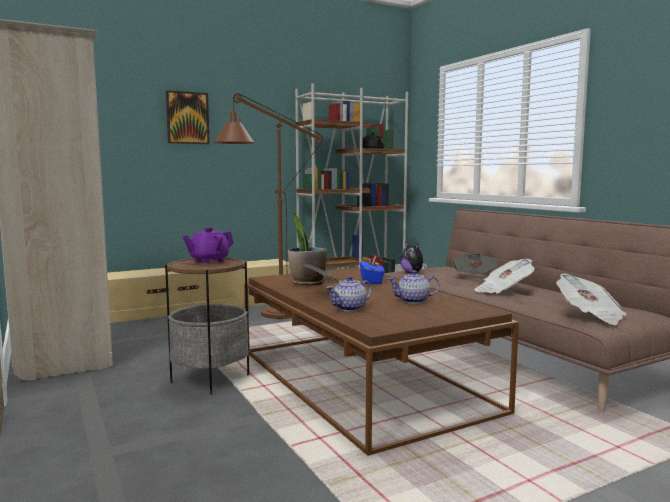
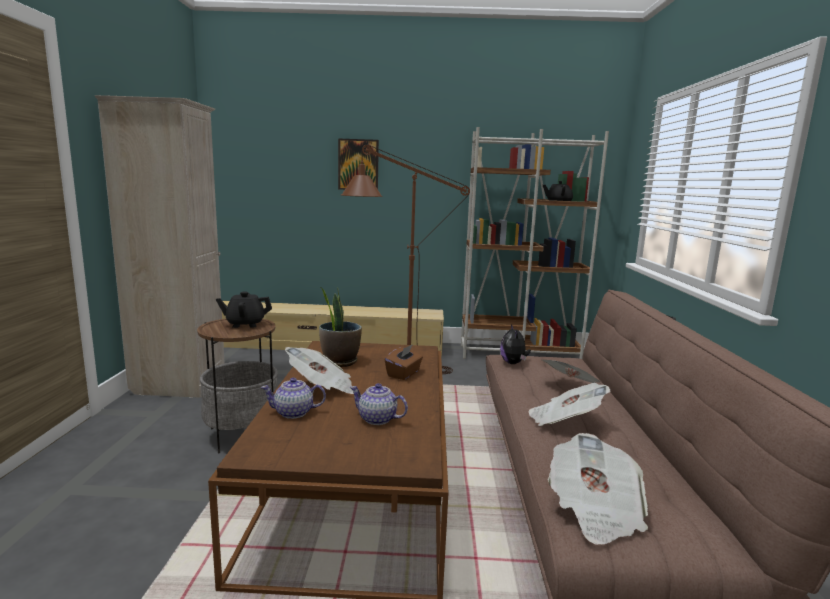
camera: 30 degrees right, 5 degrees up
(209, 261) = (245, 324): purple teapot -> black teapot
(371, 281) = (404, 374): blue tissue box -> brown tissue box

